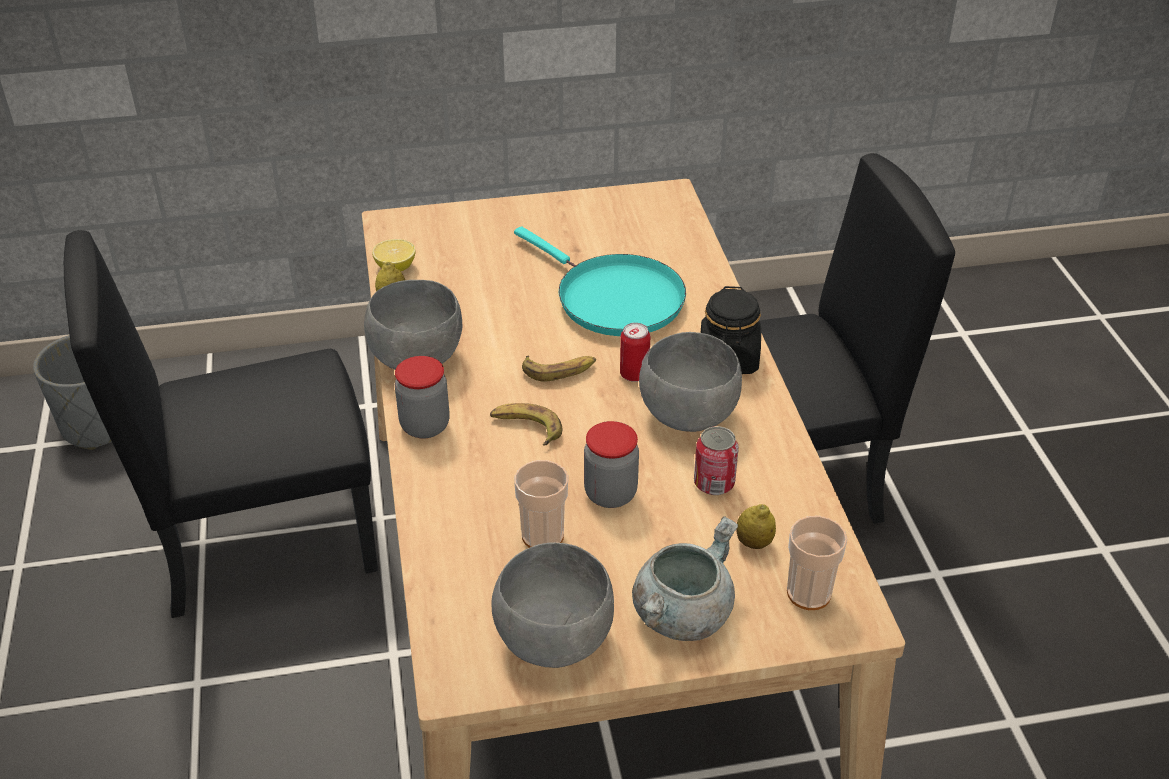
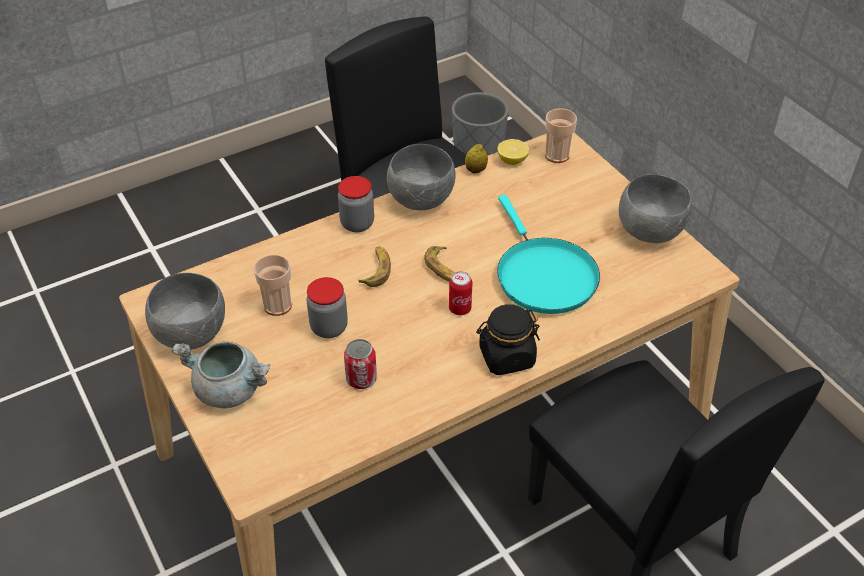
camera: 70 degrees right, 5 degrees up
(613, 298) = (543, 275): turquoise frying pan -> turquoise frying pan turned 45 degrees counterclockwise
(688, 414) = (430, 348): grey bowl -> grey bowl (651, 231)
(754, 543) = (309, 414): lemon -> none
(809, 593) = (269, 454): cup -> cup (557, 155)

